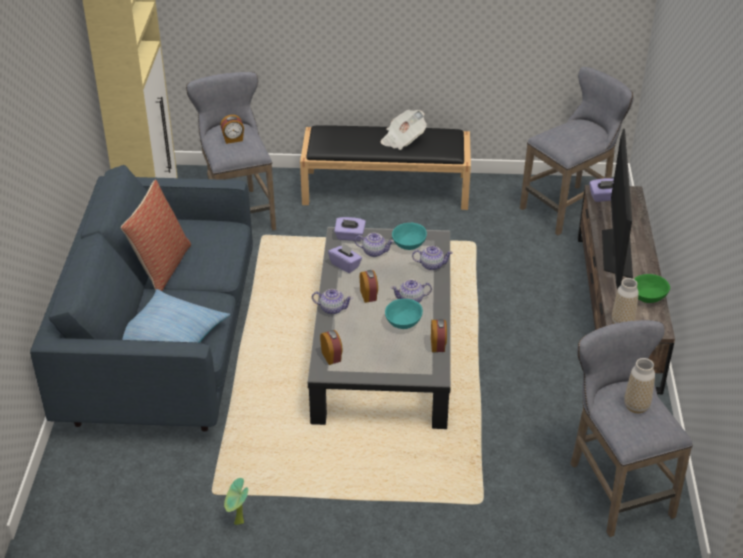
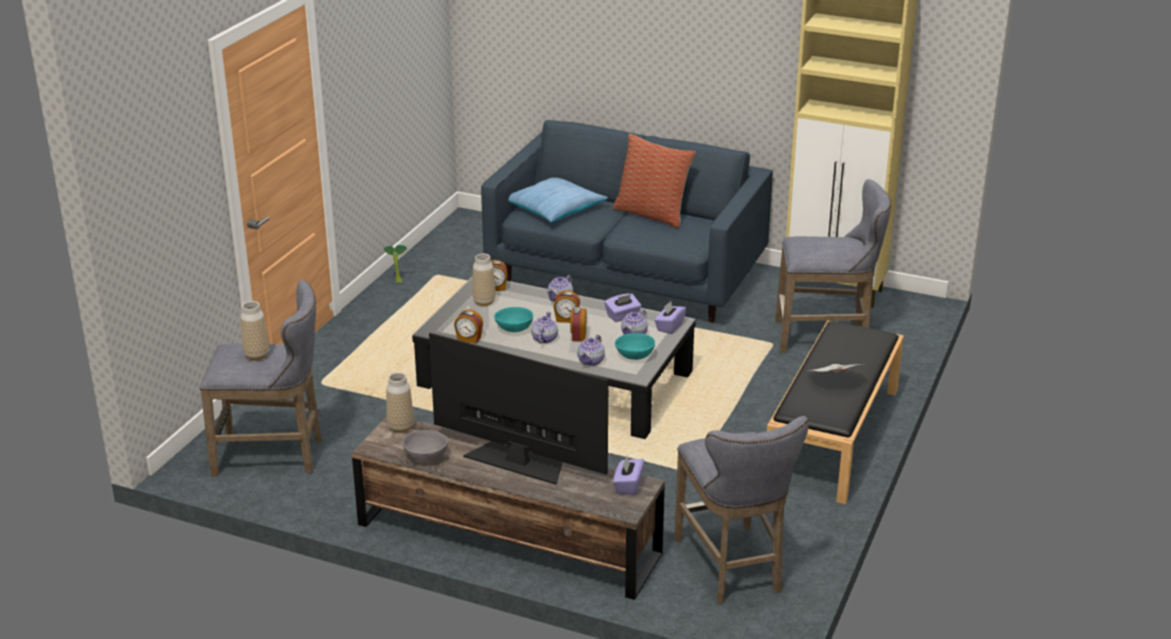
camera: 110 degrees right, 10 degrees down
(233, 139) = (823, 243): alarm clock -> alarm clock (578, 336)
(364, 356) = (484, 302): none -> vase
(648, 297) = (426, 457): green bowl -> grey bowl

